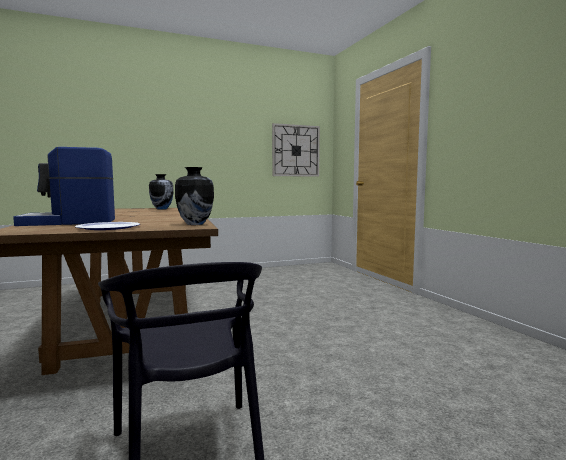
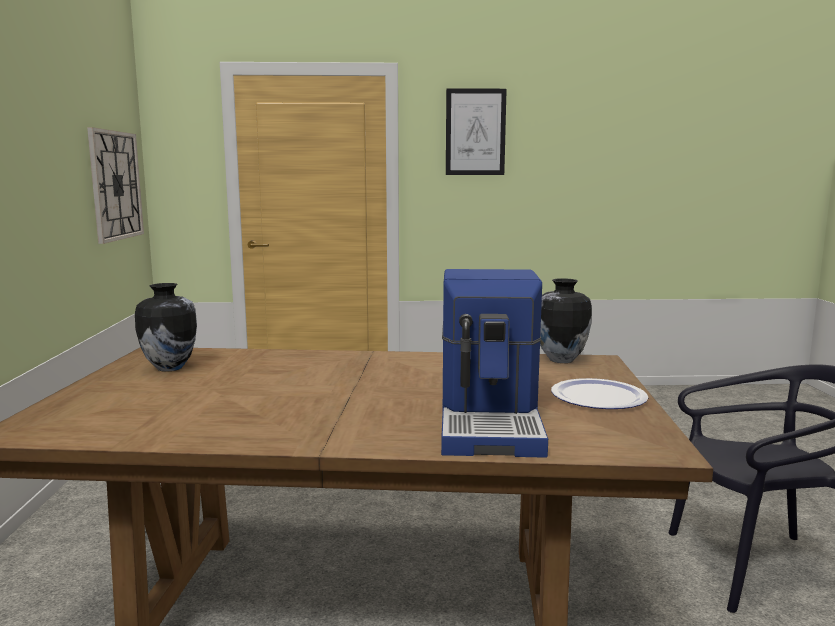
camera: 70 degrees left, 5 degrees up
(476, 83) = (475, 132): none -> picture

